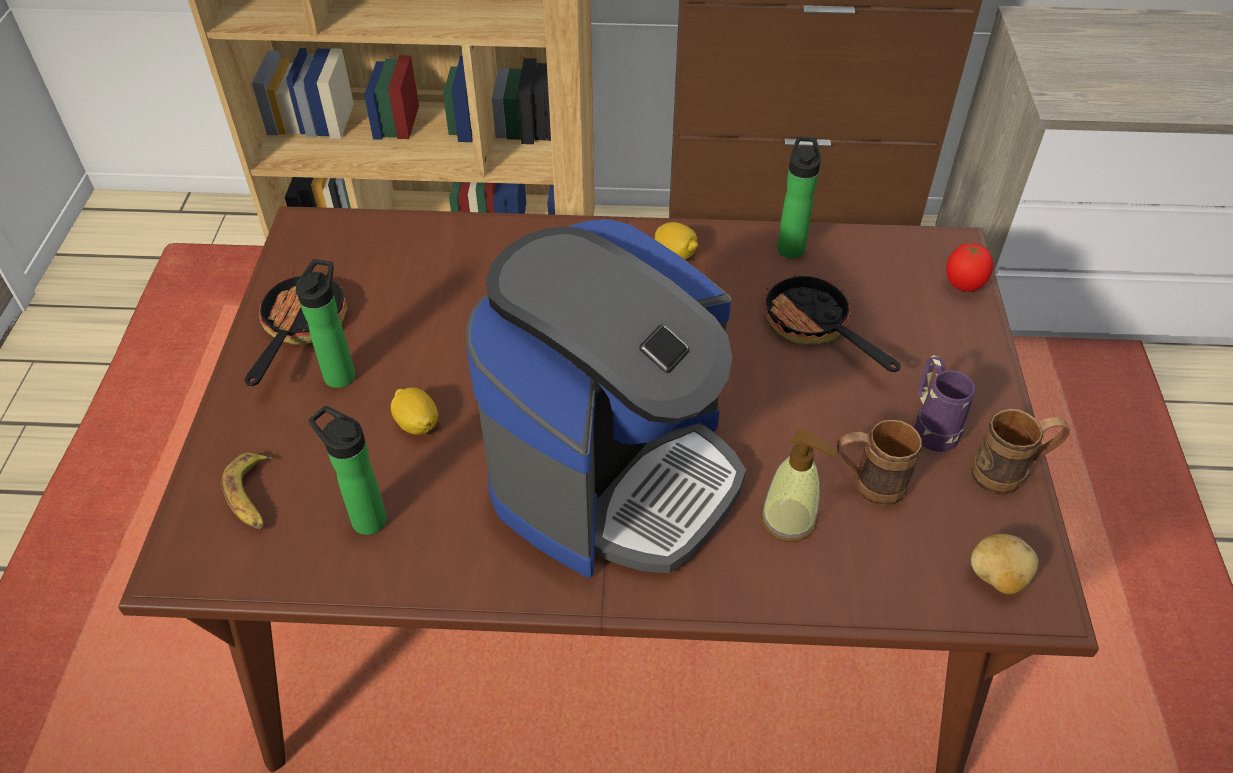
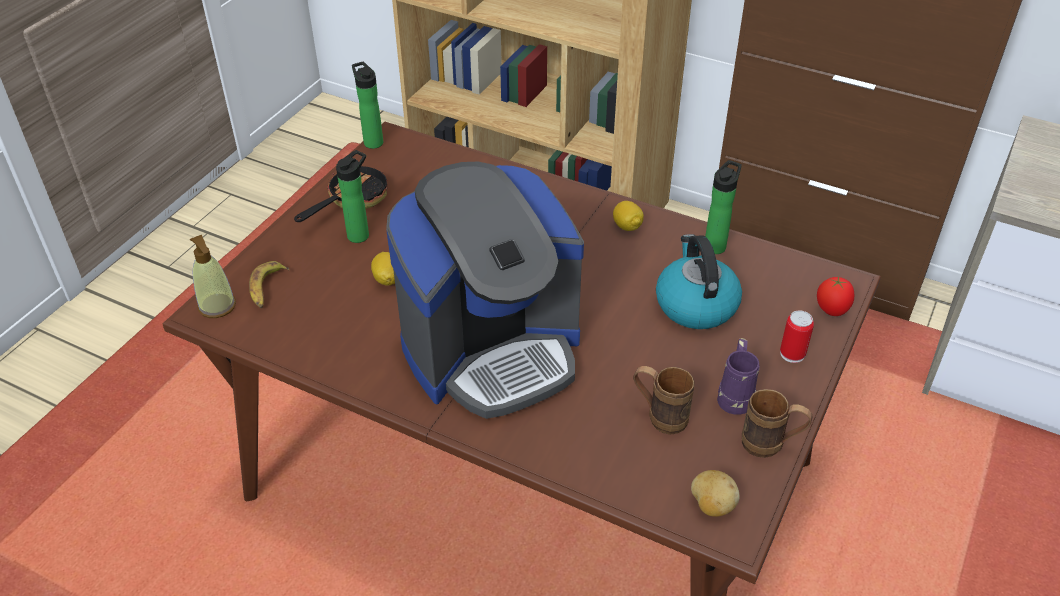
camera: 25 degrees right, 5 degrees down
(365, 518) = (323, 322): bottle -> bottle (372, 141)
(789, 520) = (590, 417): soap dispenser -> soap dispenser (217, 306)
(815, 328) = (695, 304): frying pan -> kettle
(957, 352) = (792, 354): none -> can

